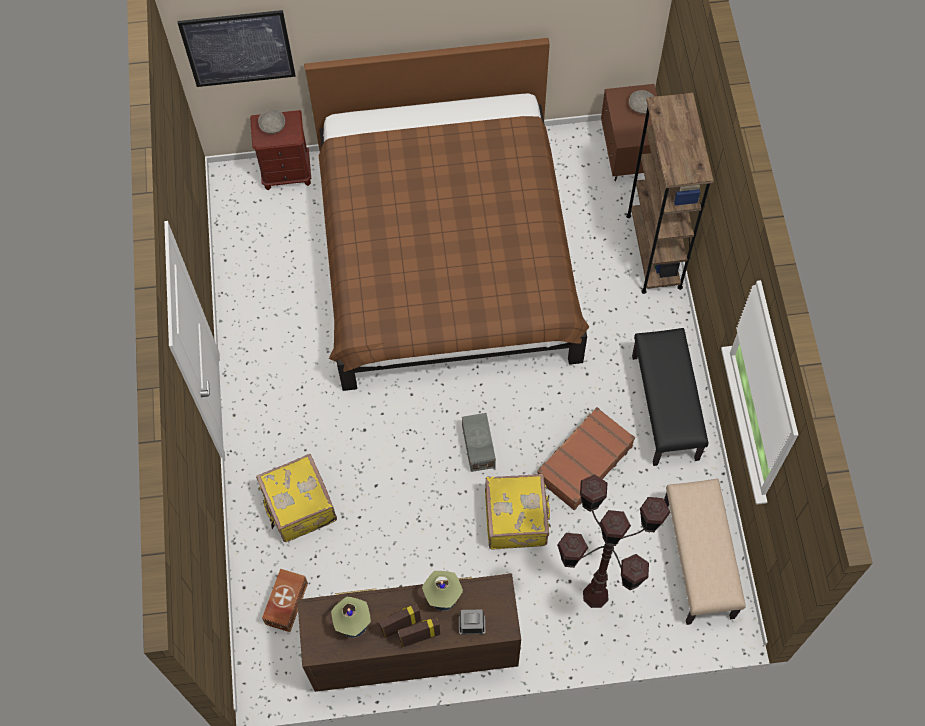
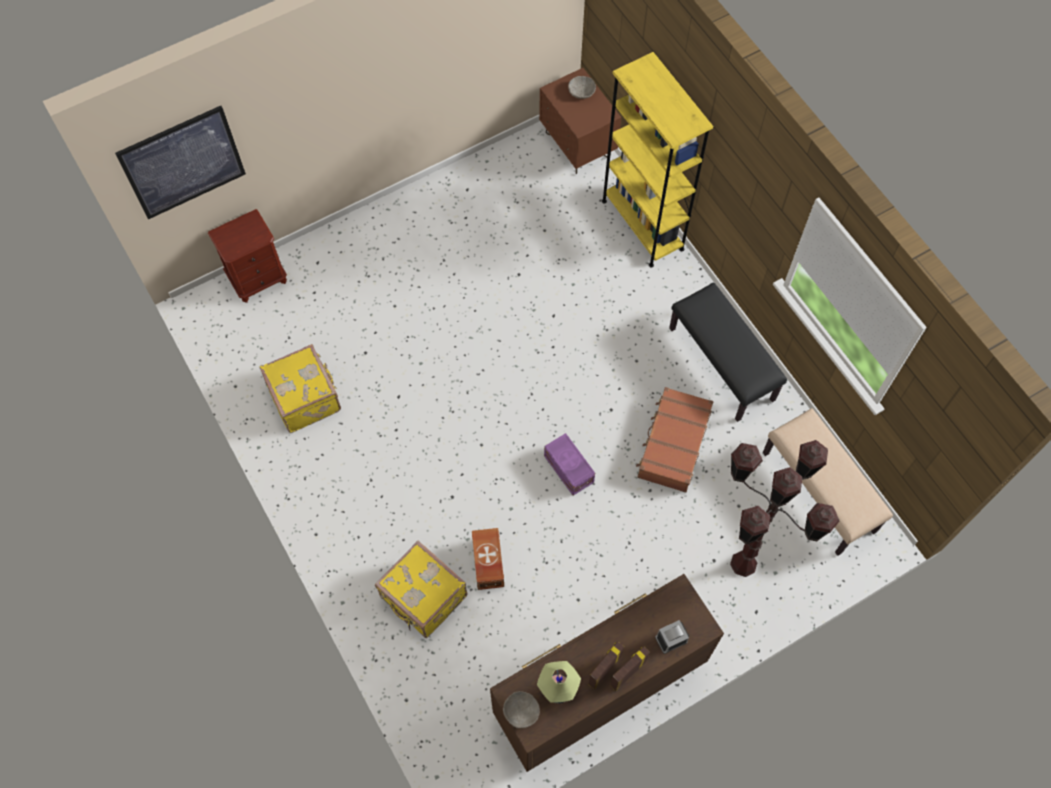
camera: 25 degrees left, 0 degrees up
(272, 126) = (235, 234): grey bowl -> grey bowl (521, 711)
(285, 604) = (455, 698): brown storage box -> brown storage box (487, 563)
(443, 598) = (631, 626): table lamp -> none
(445, 256) = (451, 301): brown bed -> none
(478, 447) = (568, 470): grey storage box -> purple storage box
(517, 518) = (637, 522): yellow suitcase -> yellow suitcase (305, 397)
(654, 251) = (642, 225): brown bookcase -> yellow bookcase

